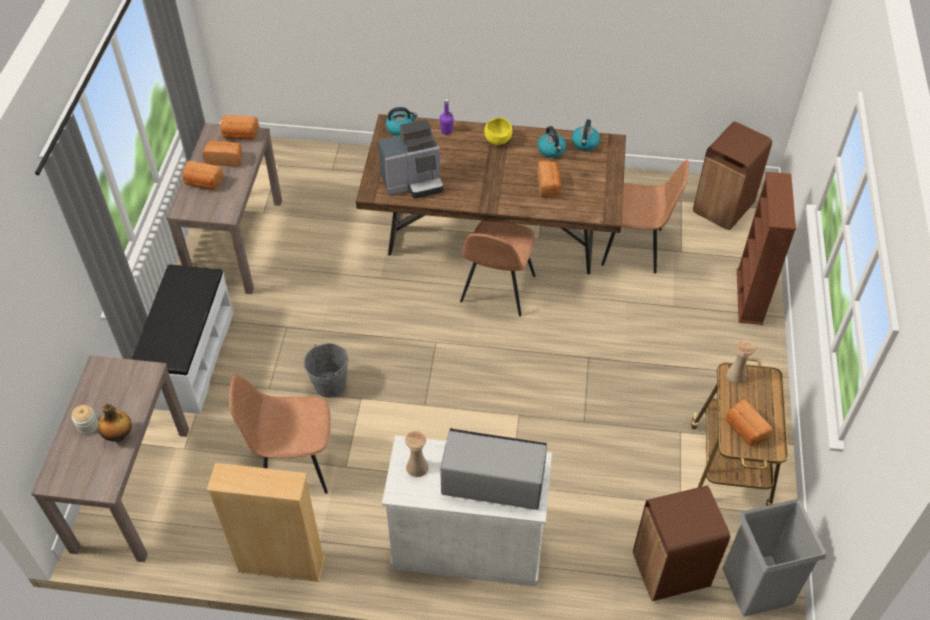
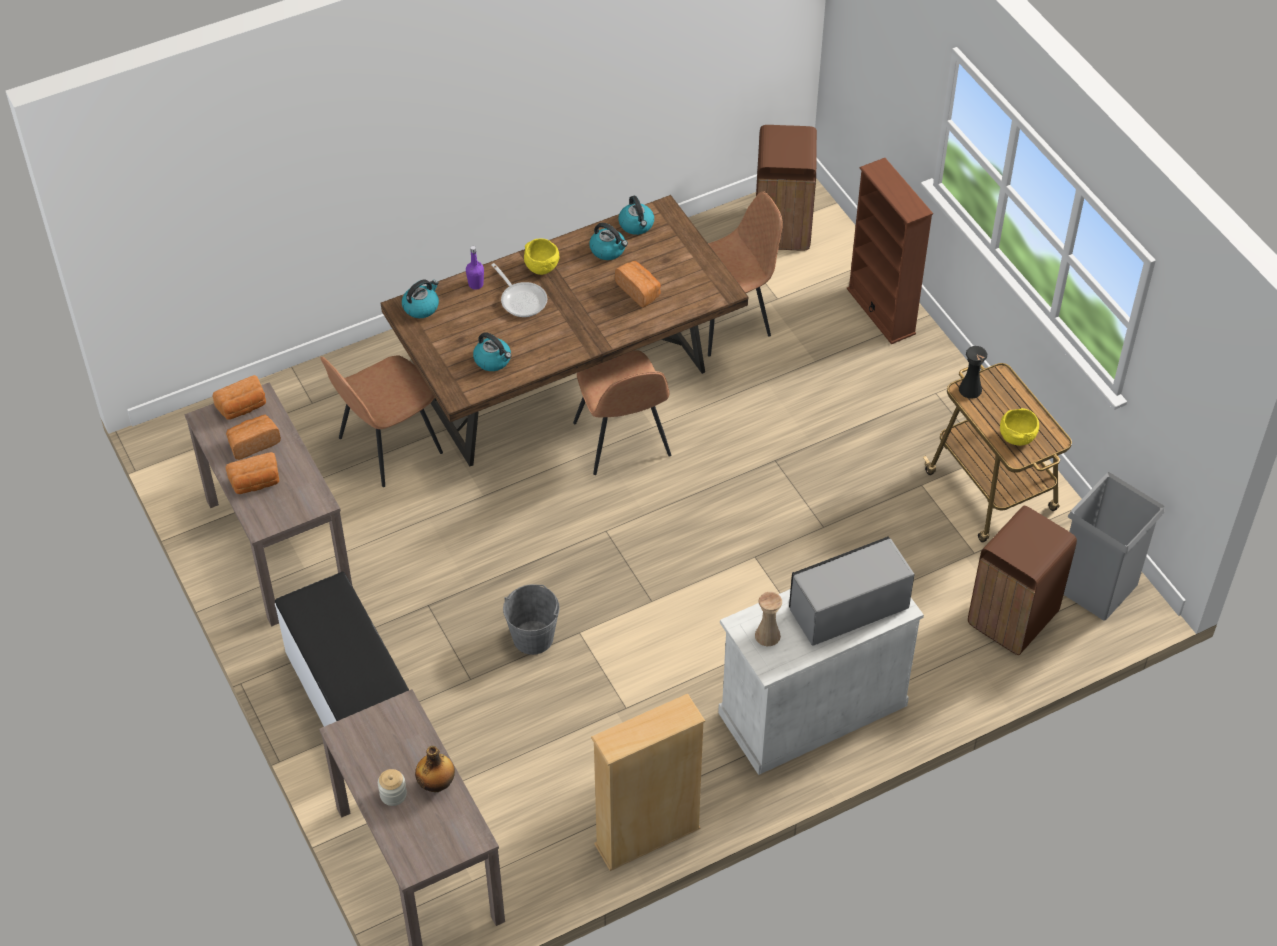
camera: 35 degrees left, 0 degrees up
(294, 463) = (569, 736): brown chair -> brown chair (388, 446)
(413, 182) = (493, 360): coffee machine -> kettle
(466, 154) = (521, 299): none -> frying pan
(736, 375) = (970, 389): beige vase -> black vase
(744, 430) = (1017, 437): bread -> yellow bowl

